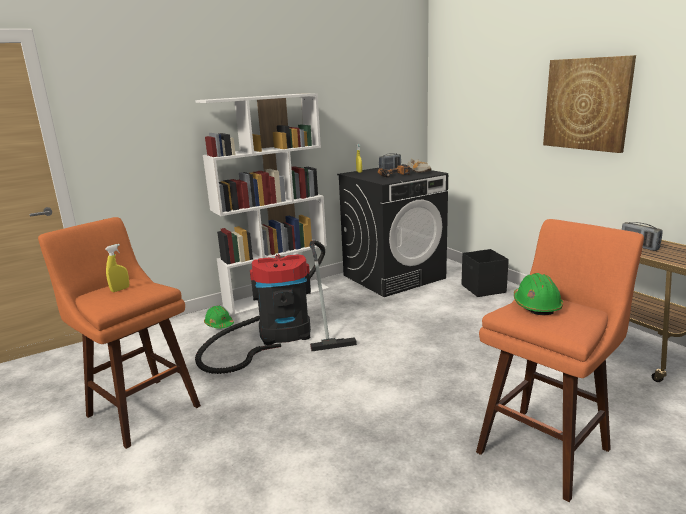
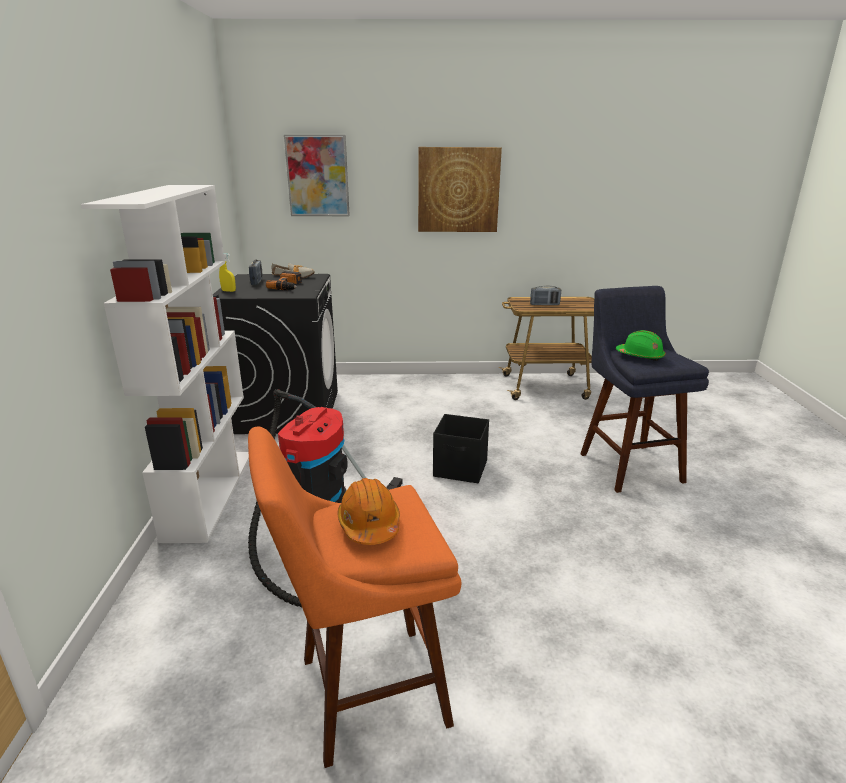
camera: 60 degrees left, 5 degrees up
(120, 289) = (369, 524): yellow spray bottle -> orange hard hat
(219, 324) = (214, 561): green hard hat -> none
(475, 90) = (317, 176): none -> picture
(483, 289) = (384, 388): black storage box -> black storage box (461, 469)
(547, 446) = (627, 464): orange stool -> blue stool

